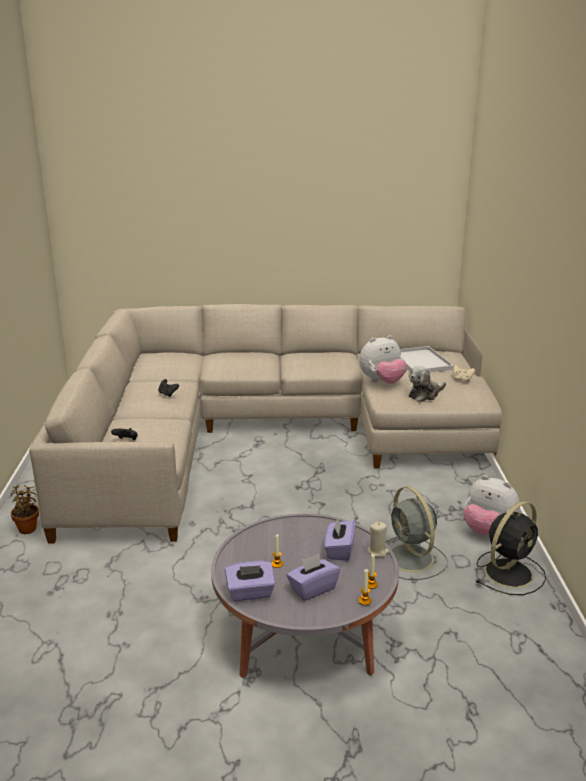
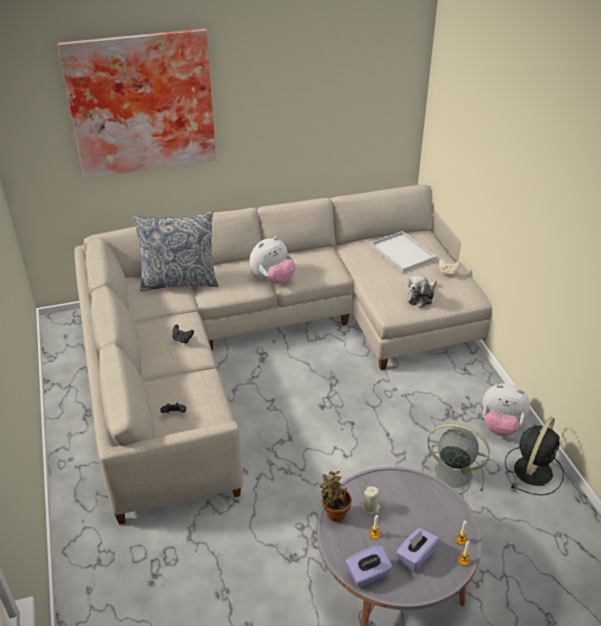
camera: 15 degrees left, 15 degrees up
(28, 528) = (89, 510): potted plant -> potted plant (335, 512)
(181, 188) = (141, 103): none -> picture
(191, 359) = (179, 281): none -> pillow
(339, 550) = (419, 506): purple tissue box -> none
(377, 551) = (452, 501): beige candle -> beige candle (370, 508)
(382, 382) = (376, 286): plush toy -> plush toy (273, 279)
(411, 559) = (451, 473): grey fan -> grey fan turned 150 degrees clockwise

